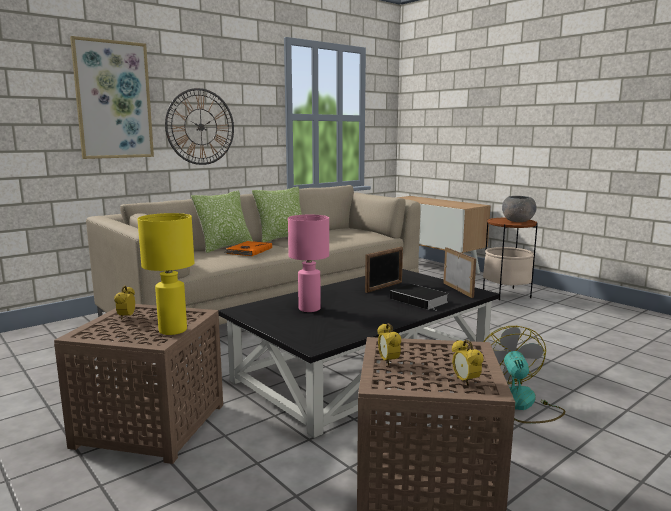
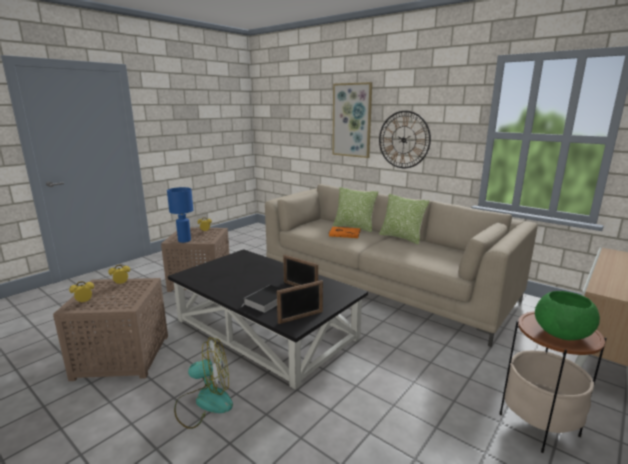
camera: 80 degrees right, 5 degrees up
(172, 330) = (184, 240): yellow table lamp -> blue table lamp
(309, 309) = (244, 268): pink table lamp -> none
(517, 221) = (561, 334): grey bowl -> green bowl

